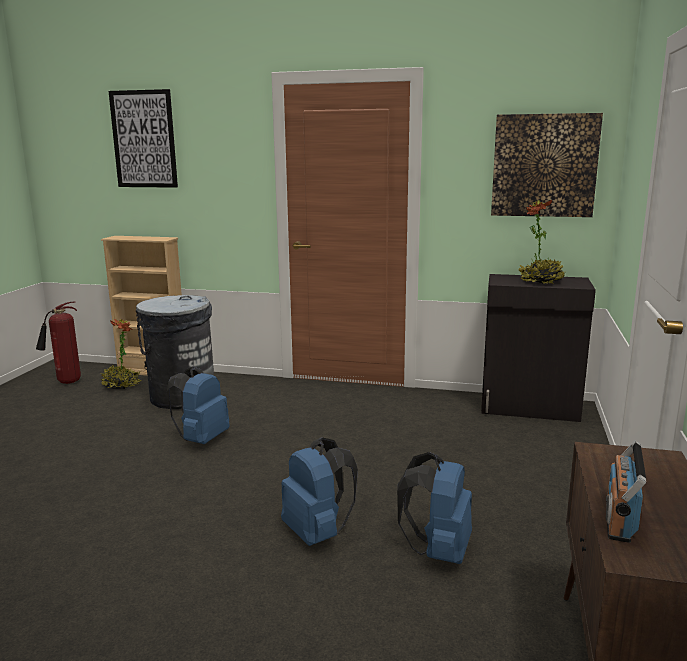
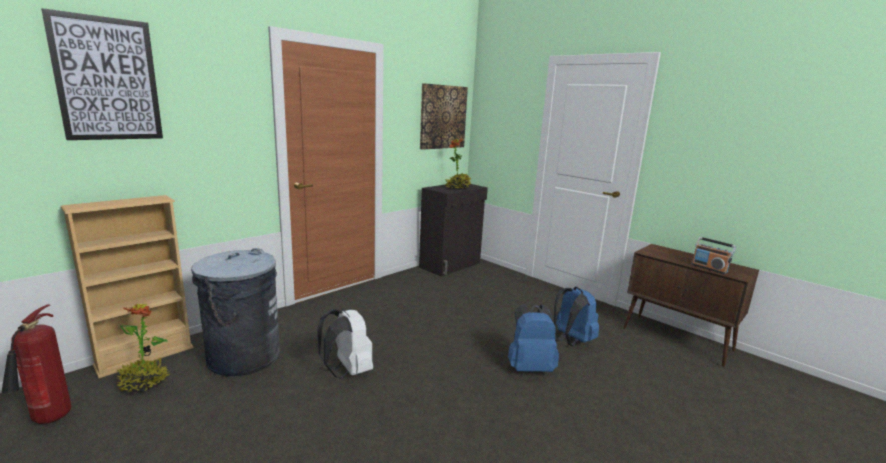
camera: 60 degrees left, 0 degrees up
(201, 439) = (348, 371): blue backpack -> white backpack

